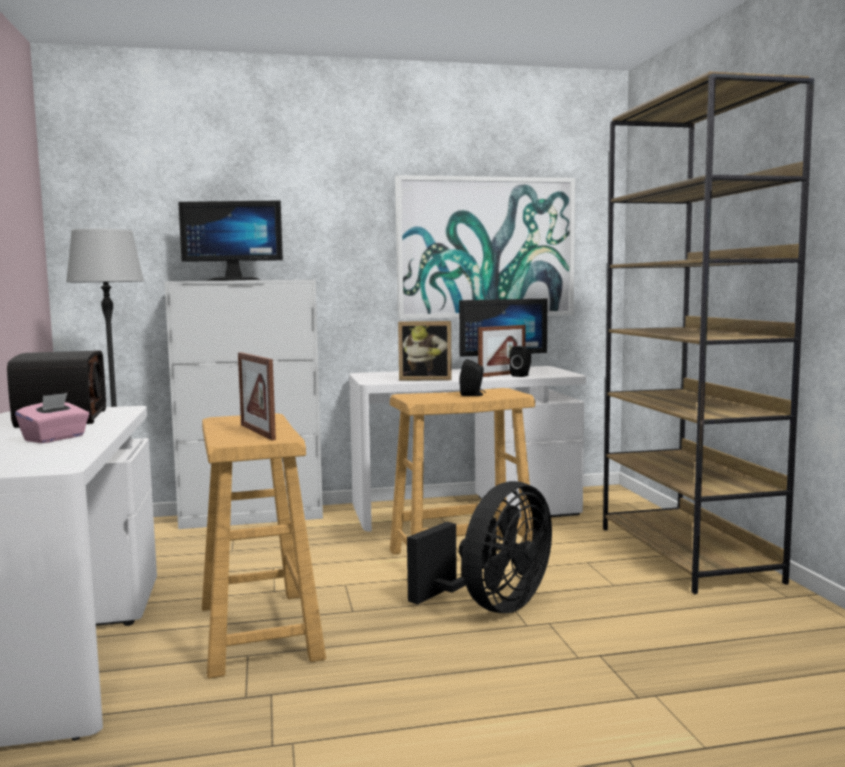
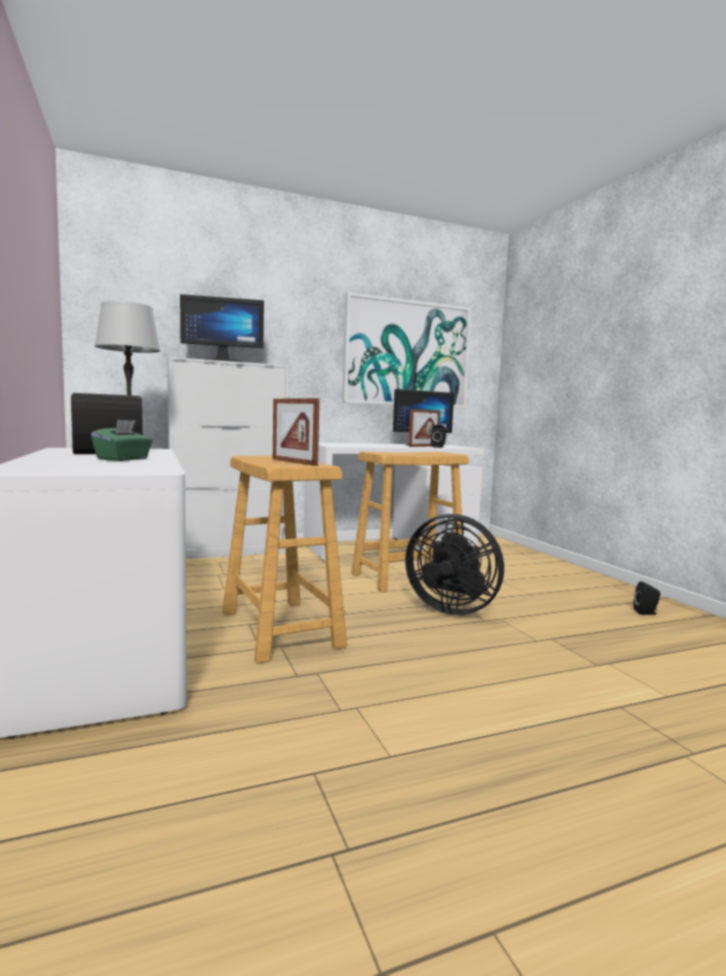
camera: 10 degrees left, 0 degrees up
(55, 438) = (123, 459): pink tissue box -> green tissue box
(425, 379) = (371, 446): picture frame -> none
(473, 395) = (422, 453): black speaker -> black speaker (646, 613)
(492, 606) = (451, 608): black fan -> black fan turned 90 degrees clockwise
(687, 554) = (565, 575): brown bookcase -> none

